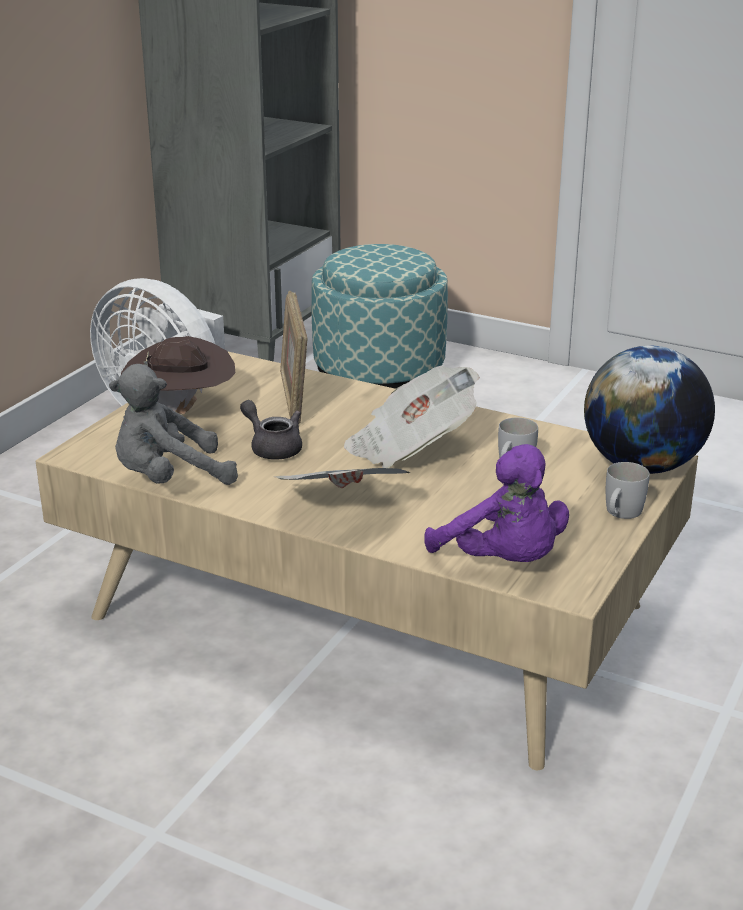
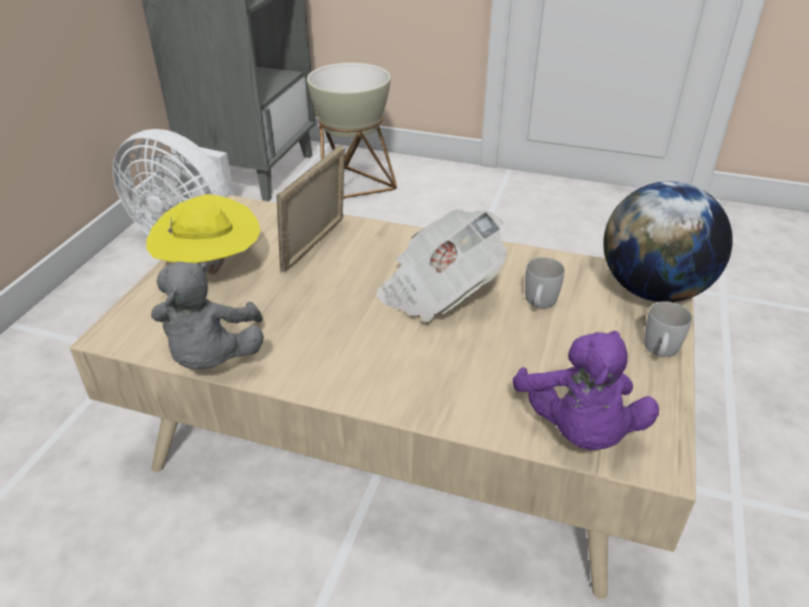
camera: 10 degrees left, 10 degrees up
(169, 479) = (213, 357): grey plush toy -> grey plush toy turned 60 degrees counterclockwise
(181, 411) = (211, 270): brown hat -> yellow hat
(272, 447) = (308, 305): grey teapot -> none
(294, 399) = (316, 245): picture frame -> picture frame turned 45 degrees clockwise
(342, 507) = (395, 374): newspaper -> none
(379, 371) = (355, 184): ottoman -> planter
(503, 562) = (577, 430): purple plush toy -> purple plush toy turned 45 degrees clockwise

